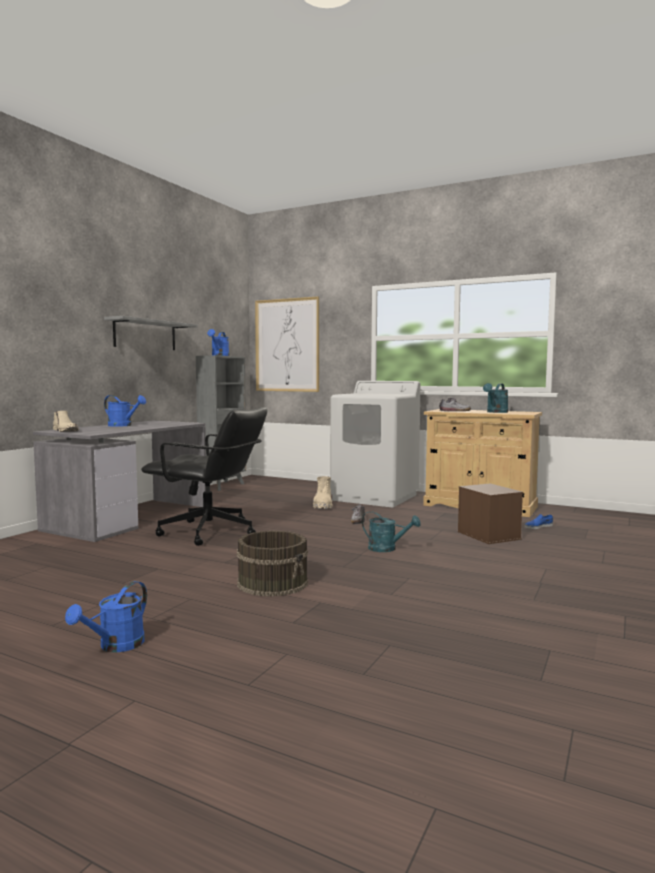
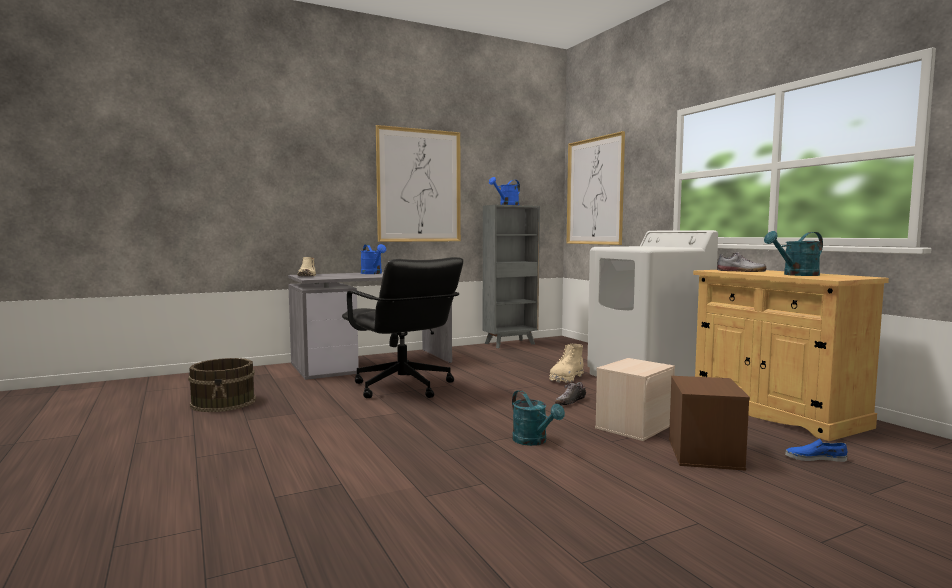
camera: 35 degrees right, 0 degrees up
(116, 646) = (125, 474): blue watering can -> none
(145, 335) = (419, 186): grey shelf -> picture
(273, 583) = (347, 450): brown bucket -> brown bucket (224, 402)
(425, 528) = (633, 426): none -> beige storage box

